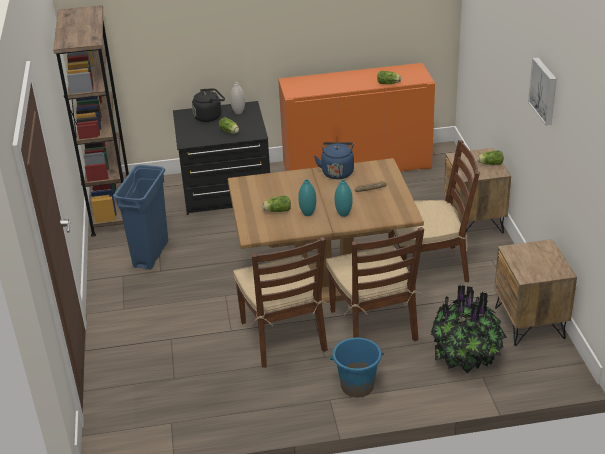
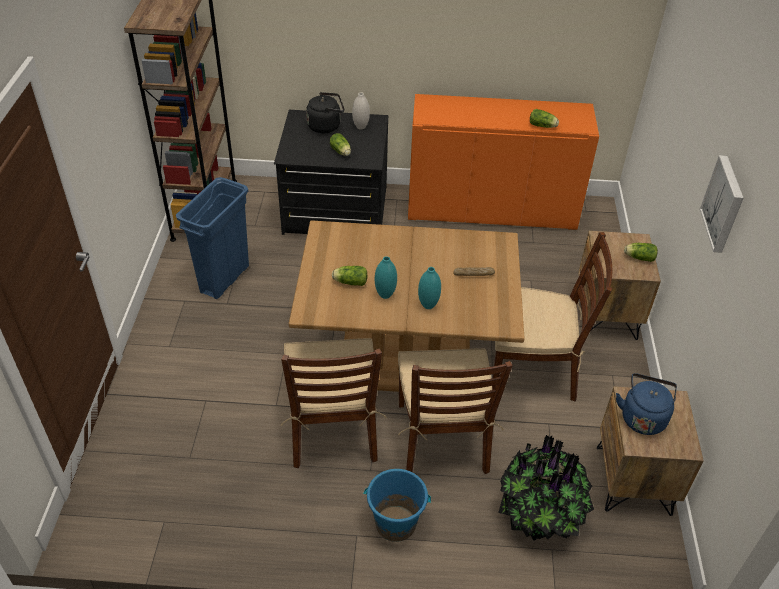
camera: 10 degrees right, 10 degrees up
(337, 172) = (442, 239): blue kettle -> blue kettle (642, 417)

